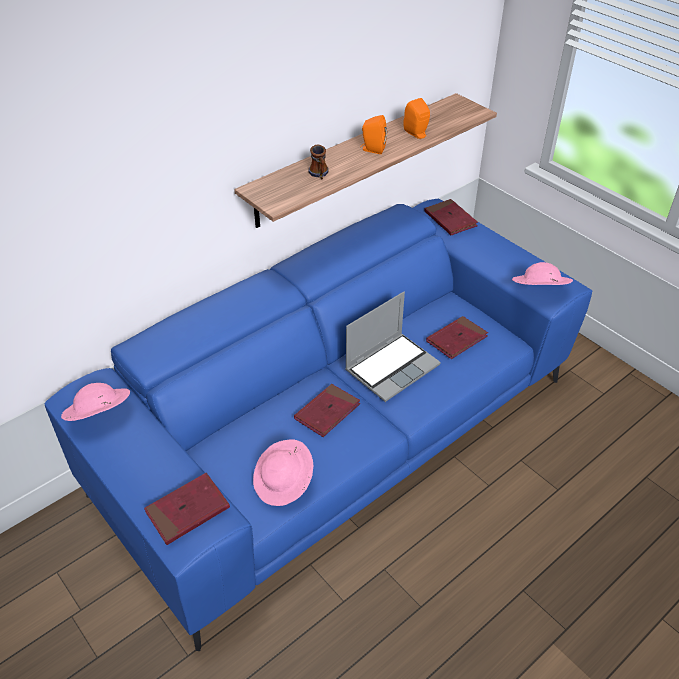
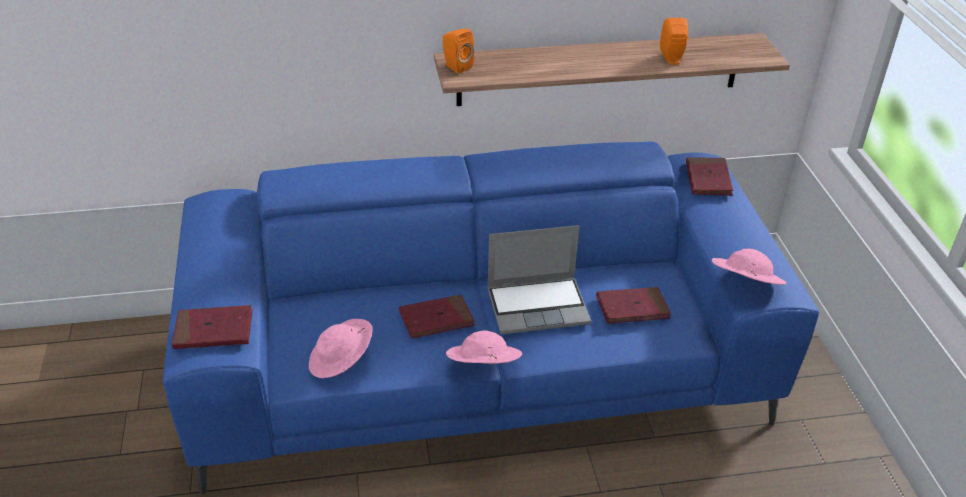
camera: 30 degrees right, 5 degrees down
(99, 415) = (213, 224): pink hat -> pink hat (483, 366)
(319, 175) = (527, 66): mug -> none
(372, 149) = (607, 59): orange speaker -> orange speaker (456, 66)

